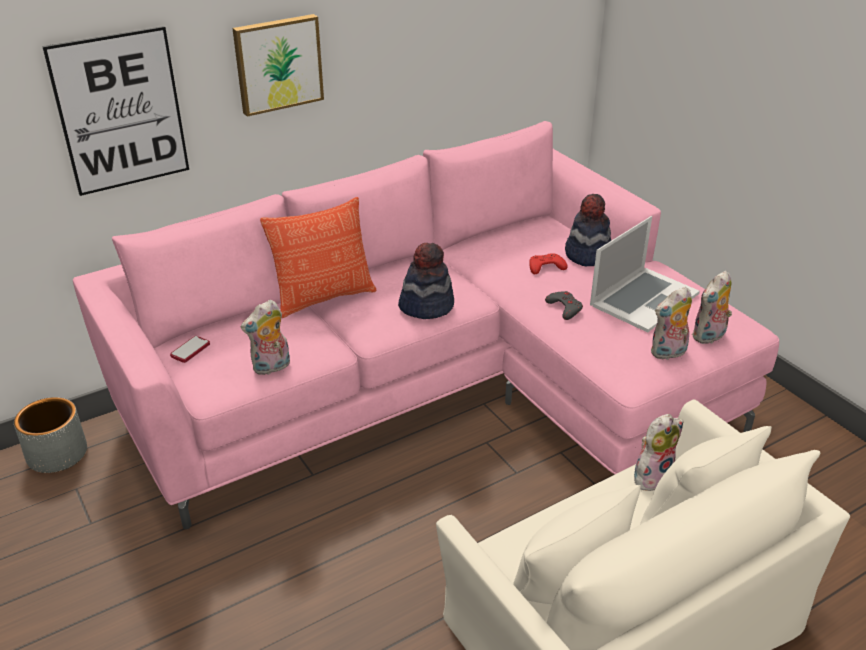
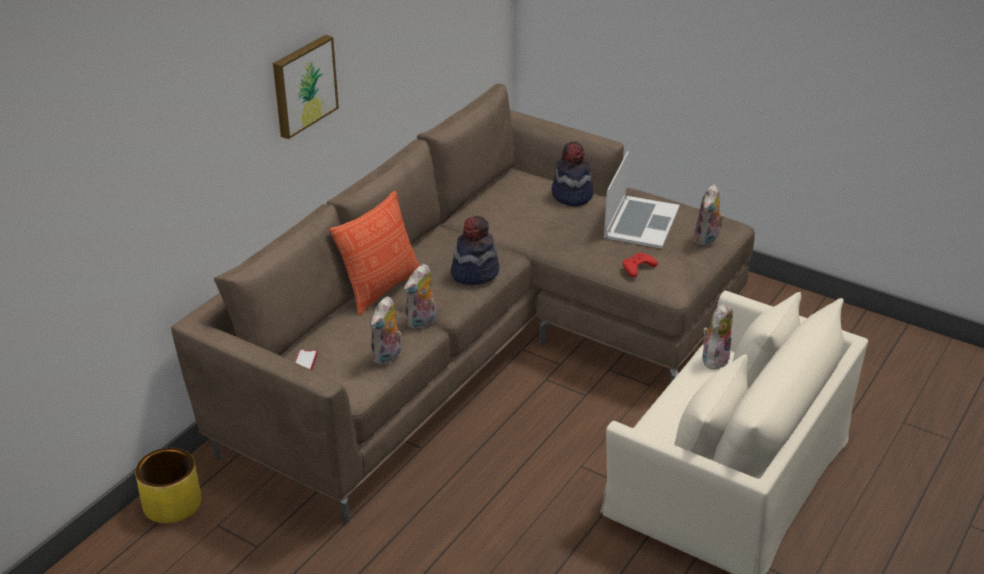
camera: 25 degrees left, 0 degrees up
(58, 454) = (172, 504): grey planter -> yellow planter
(120, 112) = (199, 160): picture -> none
(443, 387) = (479, 345): pink sofa -> brown sofa
(546, 267) = (547, 215): red game controller -> red game controller (637, 267)
(564, 308) = (586, 245): grey game controller -> none
(668, 353) = (686, 261): plush toy -> plush toy (422, 323)

